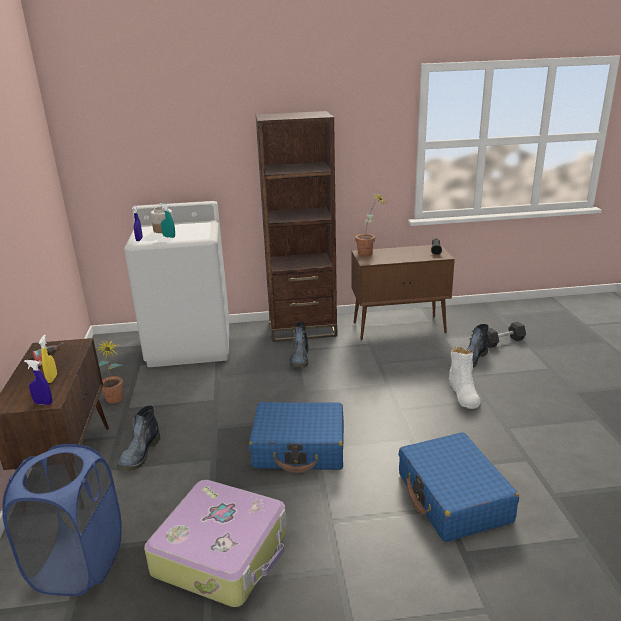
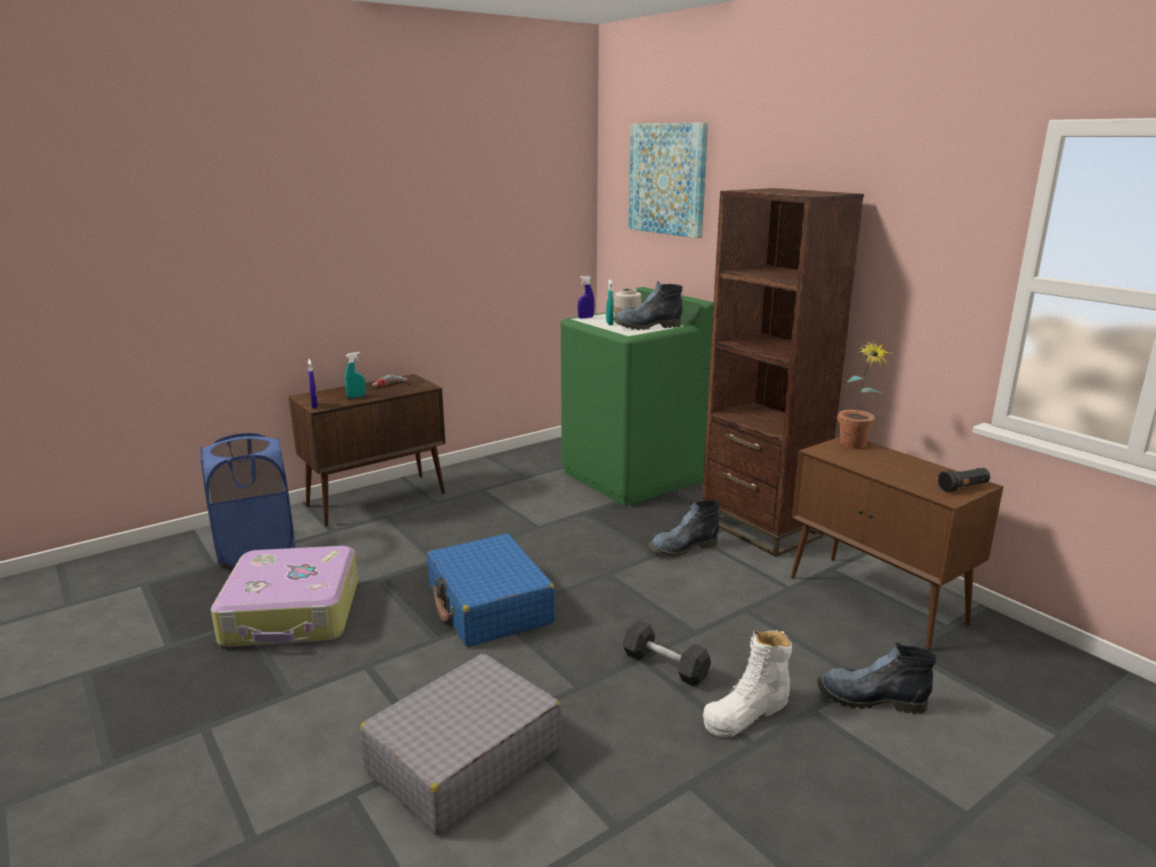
camera: 60 degrees right, 5 degrees down
(52, 379) = (356, 396): yellow spray bottle -> turquoise spray bottle
(115, 401) = (490, 480): potted plant -> none
(139, 455) = (415, 522): boot -> boot (646, 327)
(144, 117) = (668, 179): none -> picture
(190, 344) = (633, 476): white washing machine -> green washing machine
(453, 498) = (463, 759): blue suitcase -> grey suitcase
(503, 341) = (992, 725): black dumbbell -> black dumbbell (665, 666)

